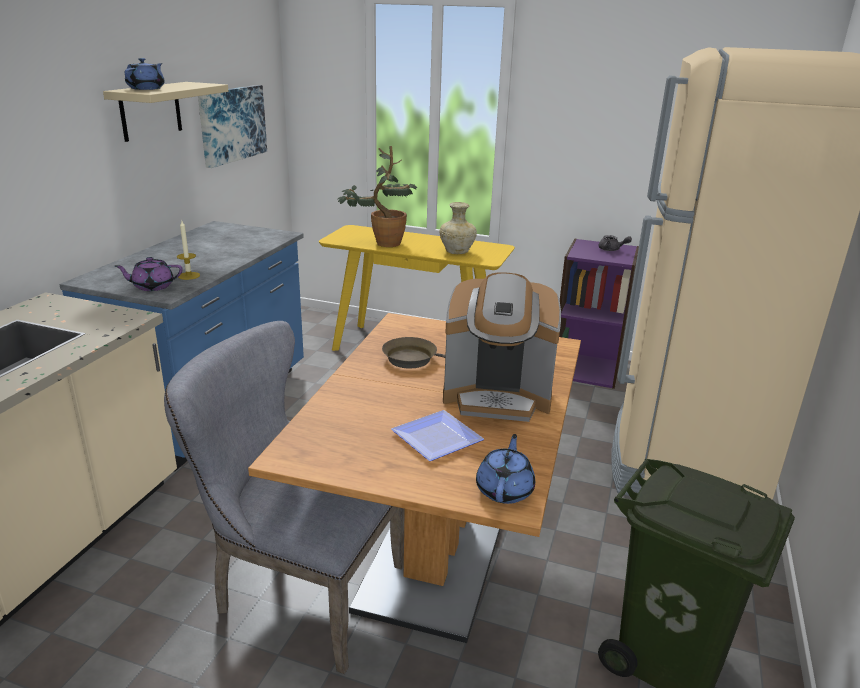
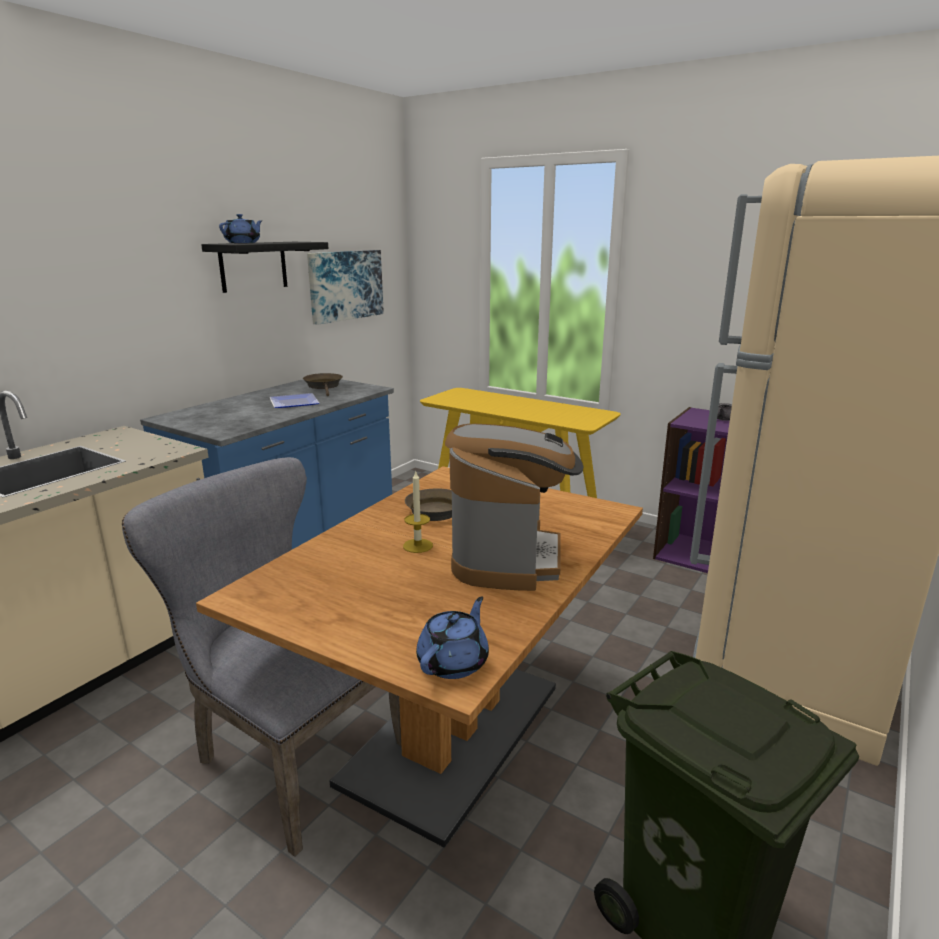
camera: 15 degrees right, 5 degrees down
(150, 111) = (253, 266): beige shelf -> black shelf
(152, 286) = (216, 425): purple teapot -> none
(189, 276) = (256, 418): candle -> candle (418, 545)
(230, 234) = (324, 386): none -> brown frying pan
(382, 243) = (481, 404): potted plant -> none
(437, 436) = (413, 593): plate -> plate (295, 403)
(457, 252) = (555, 415): beige vase -> none
(497, 396) = (508, 558): coffee machine -> coffee machine turned 105 degrees counterclockwise

